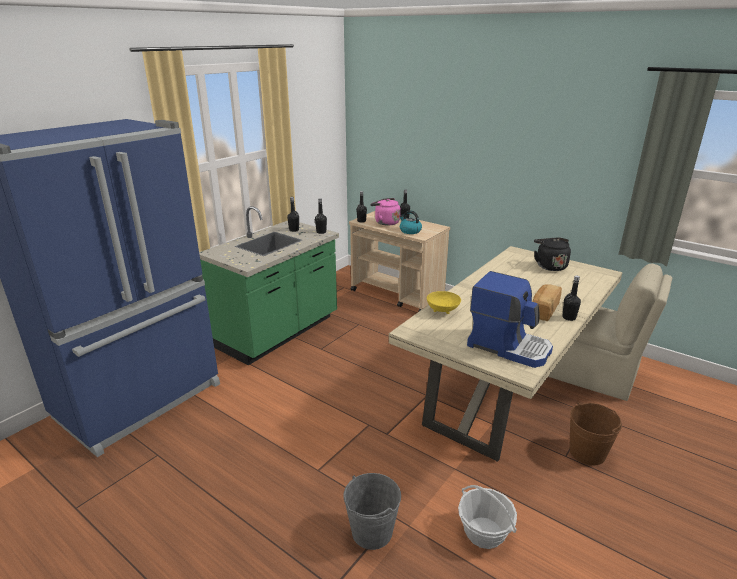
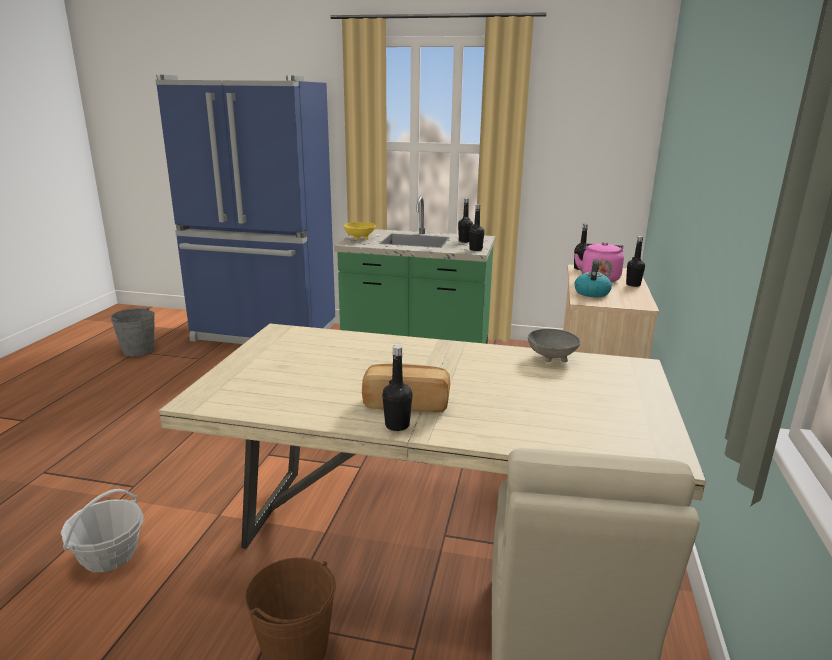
camera: 65 degrees right, 5 degrees down
(372, 531) = (111, 477): grey bucket -> grey bucket (138, 350)
(442, 311) = (345, 340): yellow bowl -> yellow bowl (359, 238)
(499, 265) = (550, 358): none -> grey bowl
(509, 346) = (267, 387): coffee machine -> none
(549, 266) = (613, 397): black kettle -> none

